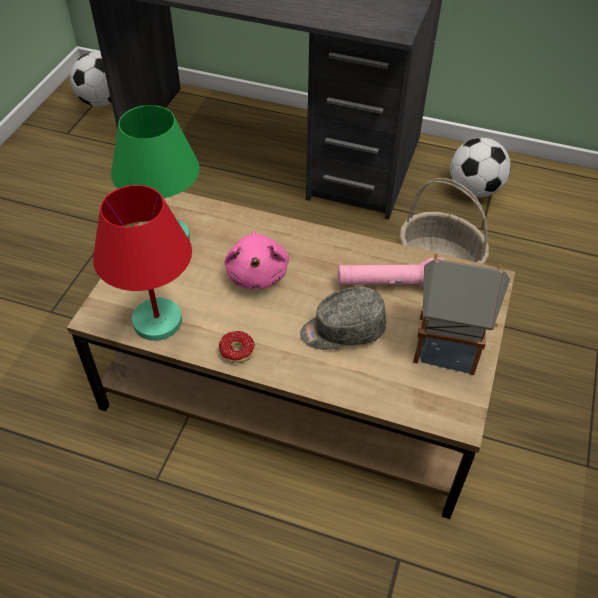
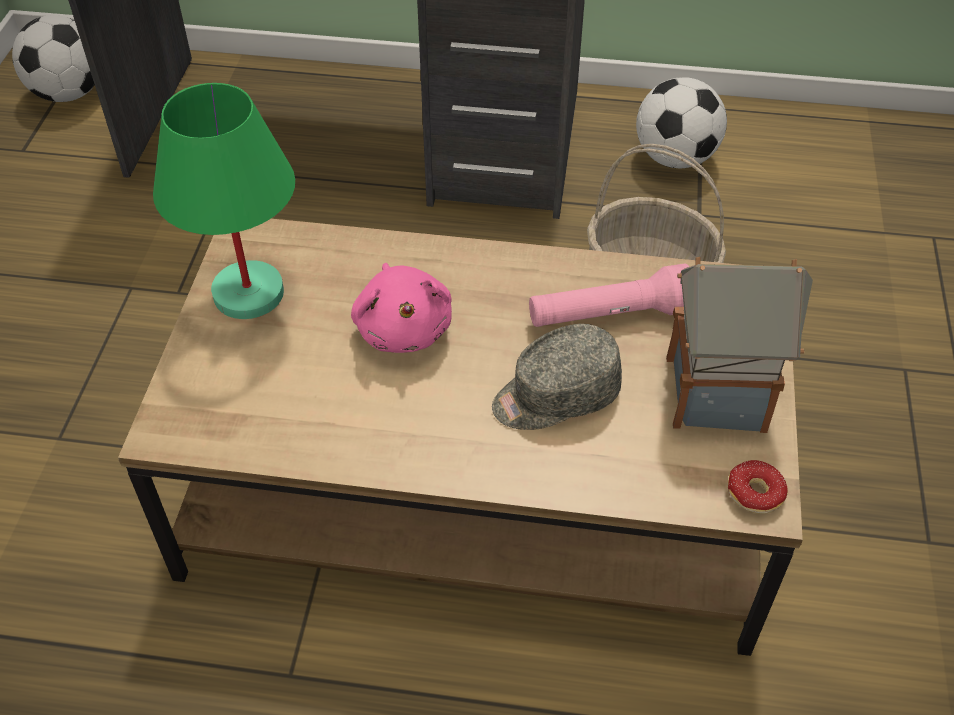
camera: 10 degrees left, 0 degrees up
(156, 322) = (263, 427): red table lamp -> none
(231, 354) = (393, 459): donut -> donut (748, 500)

